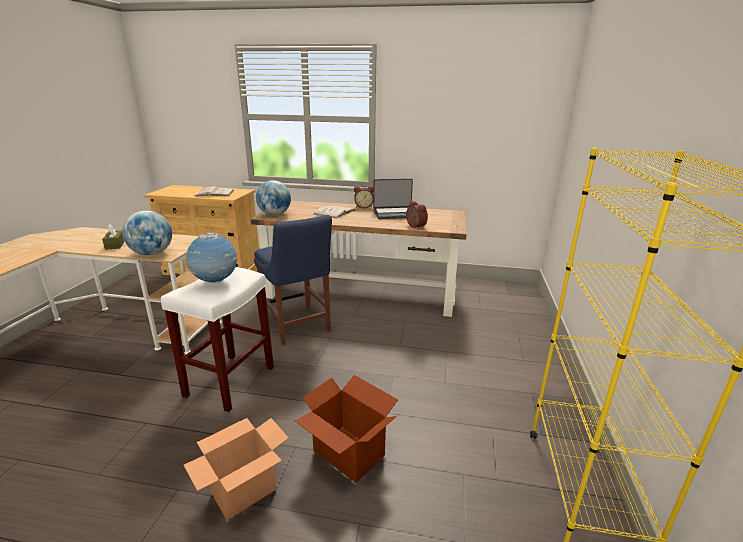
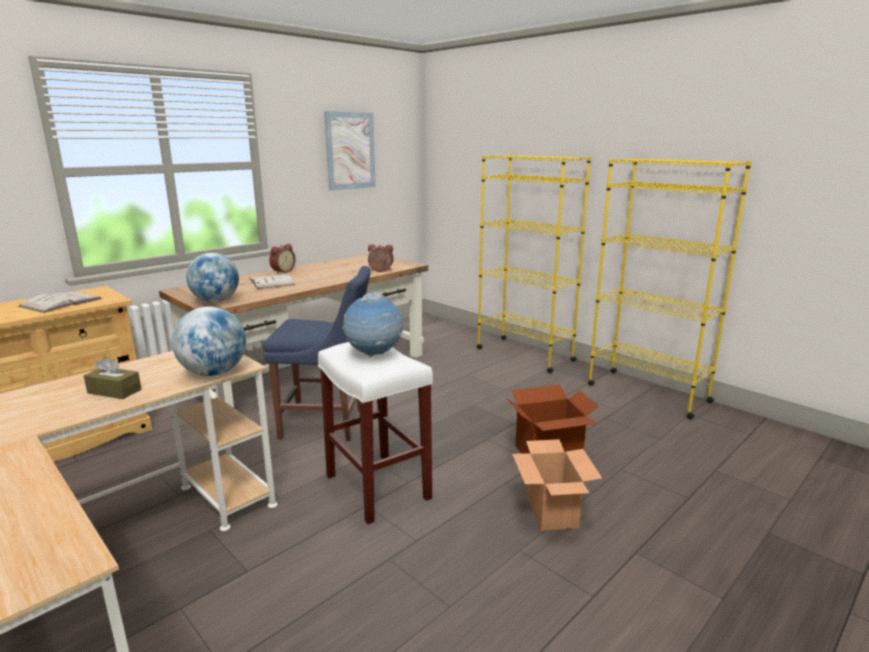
camera: 55 degrees left, 5 degrees down
(395, 214) = (331, 268): laptop -> none
(468, 112) = (350, 151): none -> picture
(539, 366) = (524, 354): none -> yellow bookcase

